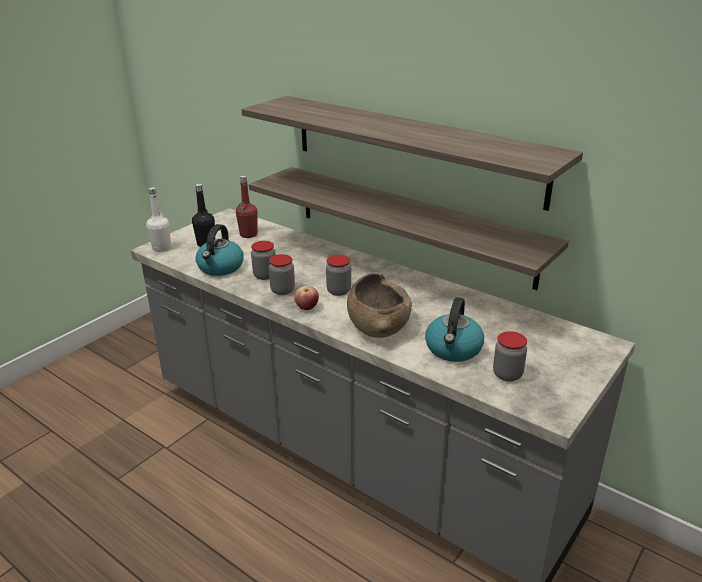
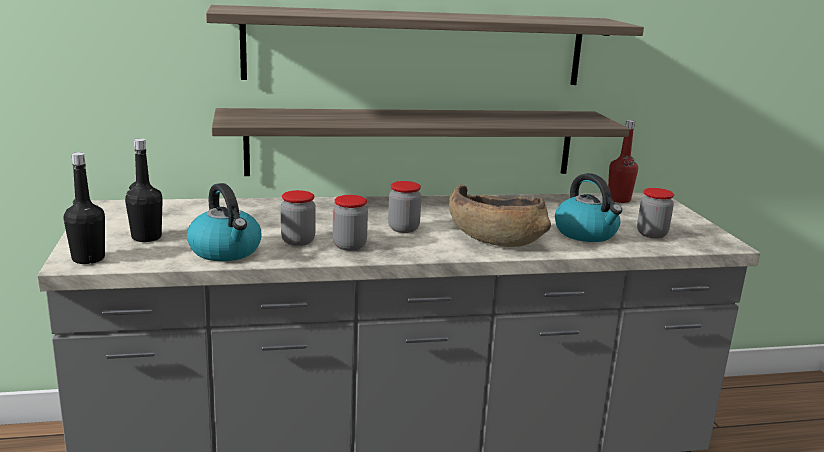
camera: 50 degrees left, 10 degrees down
(161, 248) = (88, 259): white bottle -> black bottle
(248, 234) = (182, 215): red bottle -> red bottle (619, 199)
(307, 308) = (408, 250): apple -> none

